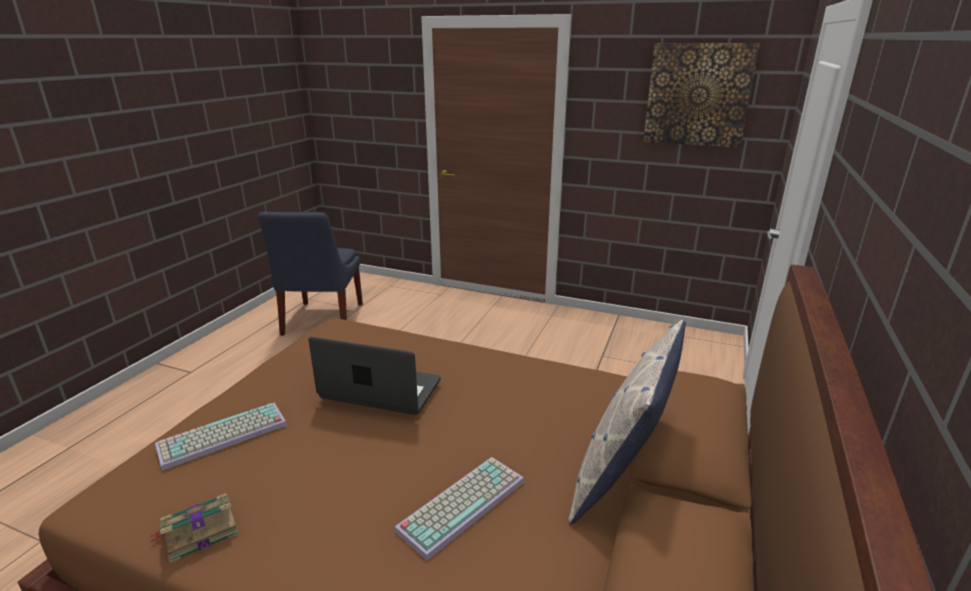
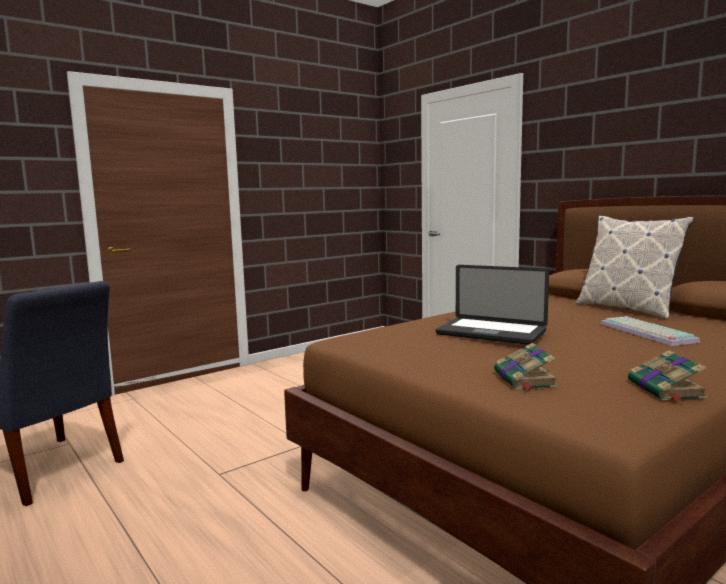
camera: 60 degrees left, 15 degrees down
(222, 437) = (525, 380): keyboard -> book
(380, 390) = (491, 333): laptop -> laptop turned 105 degrees counterclockwise
(698, 95) = (330, 157): picture -> none

